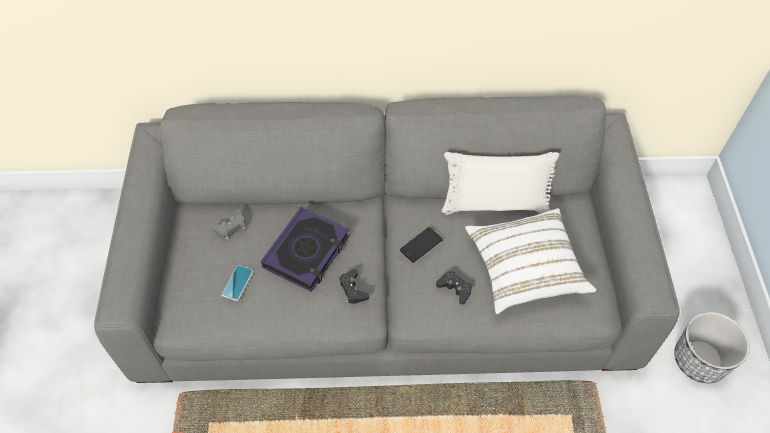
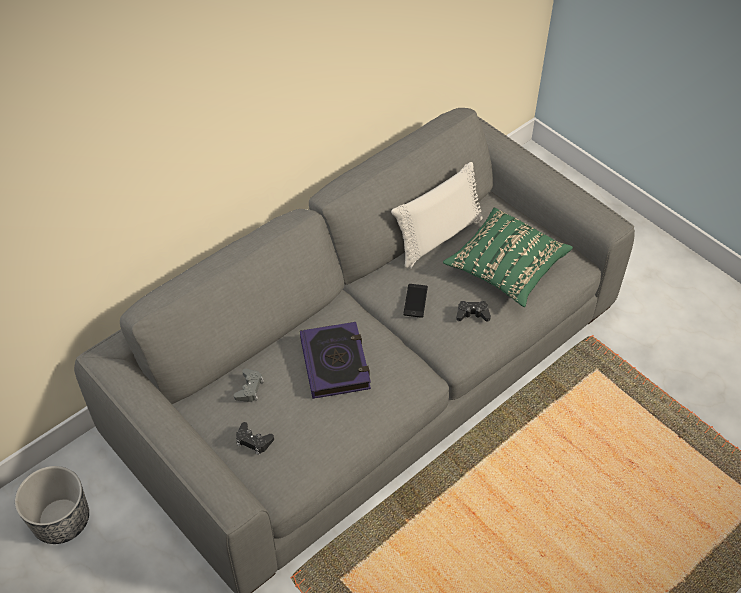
camera: 40 degrees left, 5 degrees down
(237, 283) = (303, 424): phone -> none
(352, 289) = (398, 366): black game controller -> black game controller (253, 441)
(525, 269) = (506, 268): white pillow -> green pillow
(699, 360) = (641, 272): planter -> planter (61, 520)

